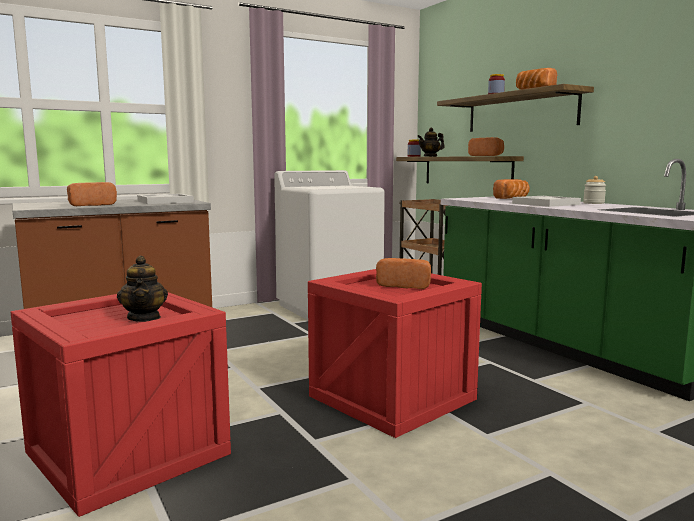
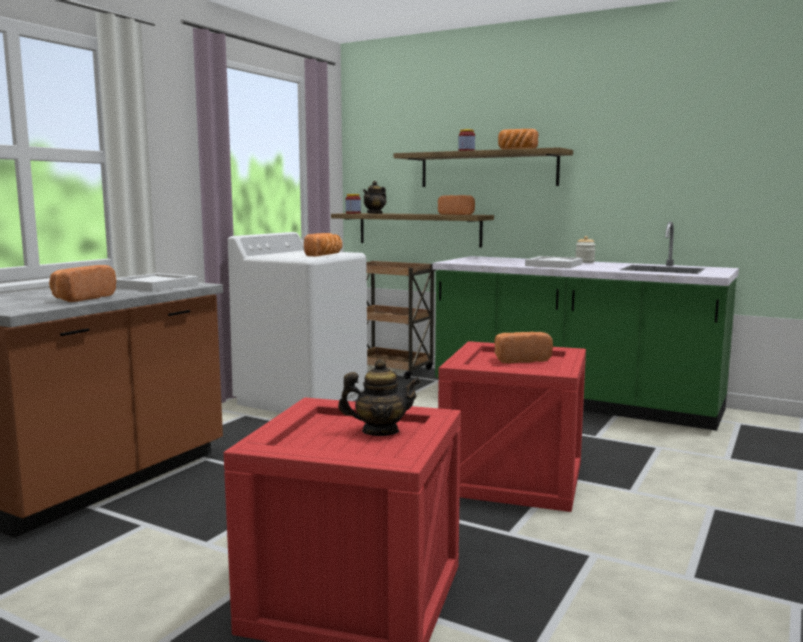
camera: 30 degrees left, 0 degrees up
(144, 318) = (380, 431): teapot -> teapot turned 45 degrees counterclockwise
(512, 198) = (496, 259): bread -> bread (325, 255)

